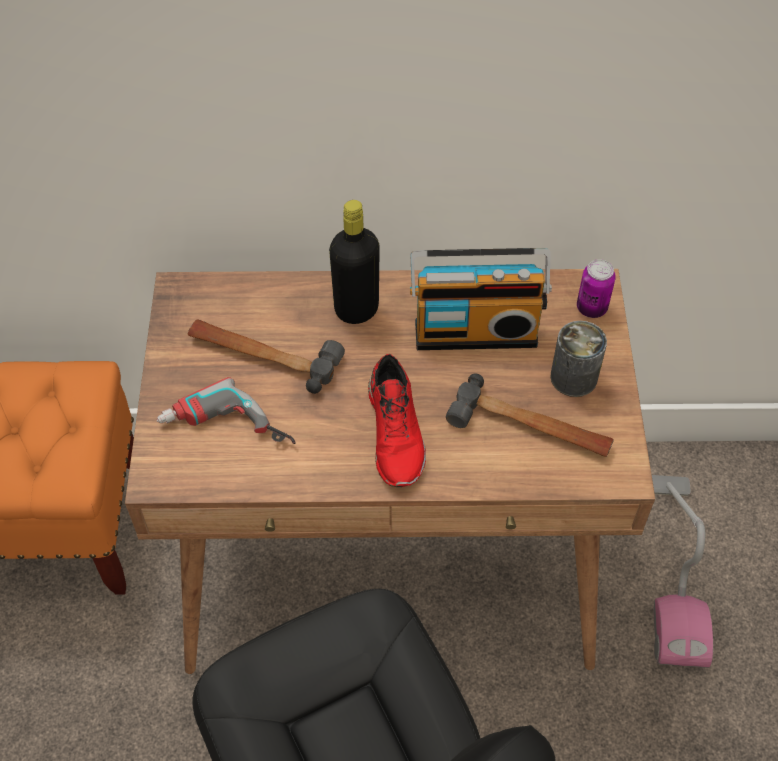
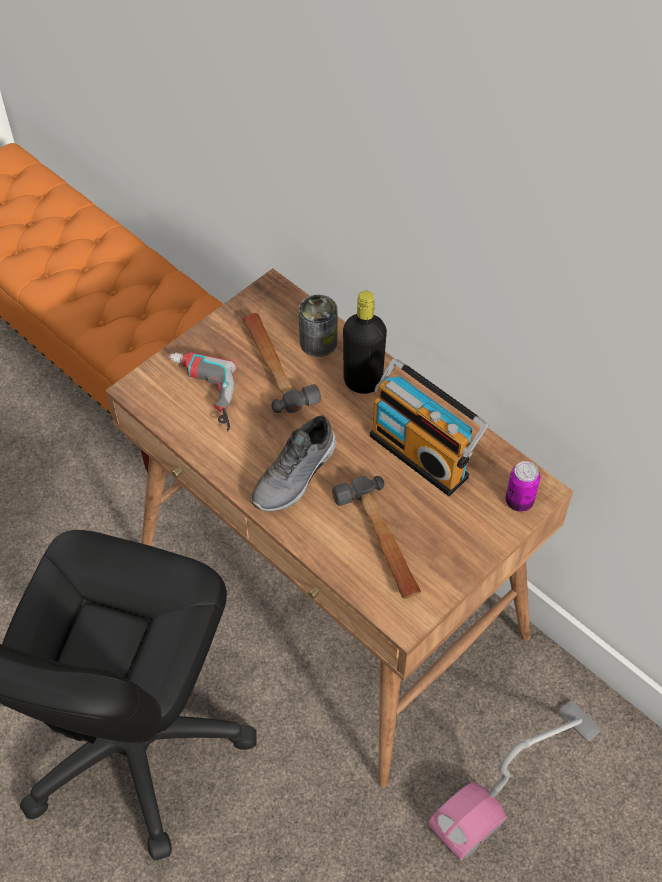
camera: 45 degrees right, 0 degrees up
(397, 433) = (296, 476): red shoe -> grey shoe
(573, 377) = (449, 534): can -> can (318, 342)

